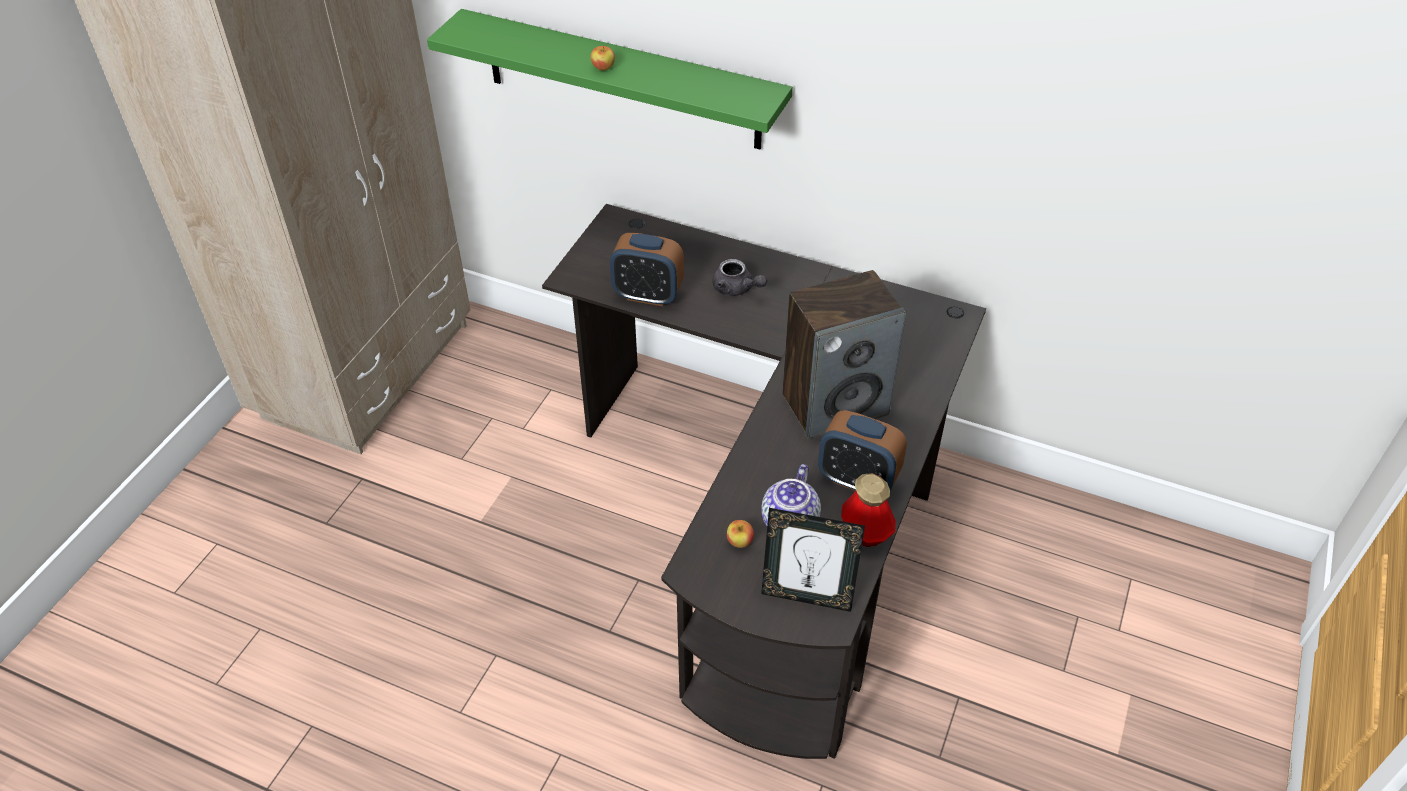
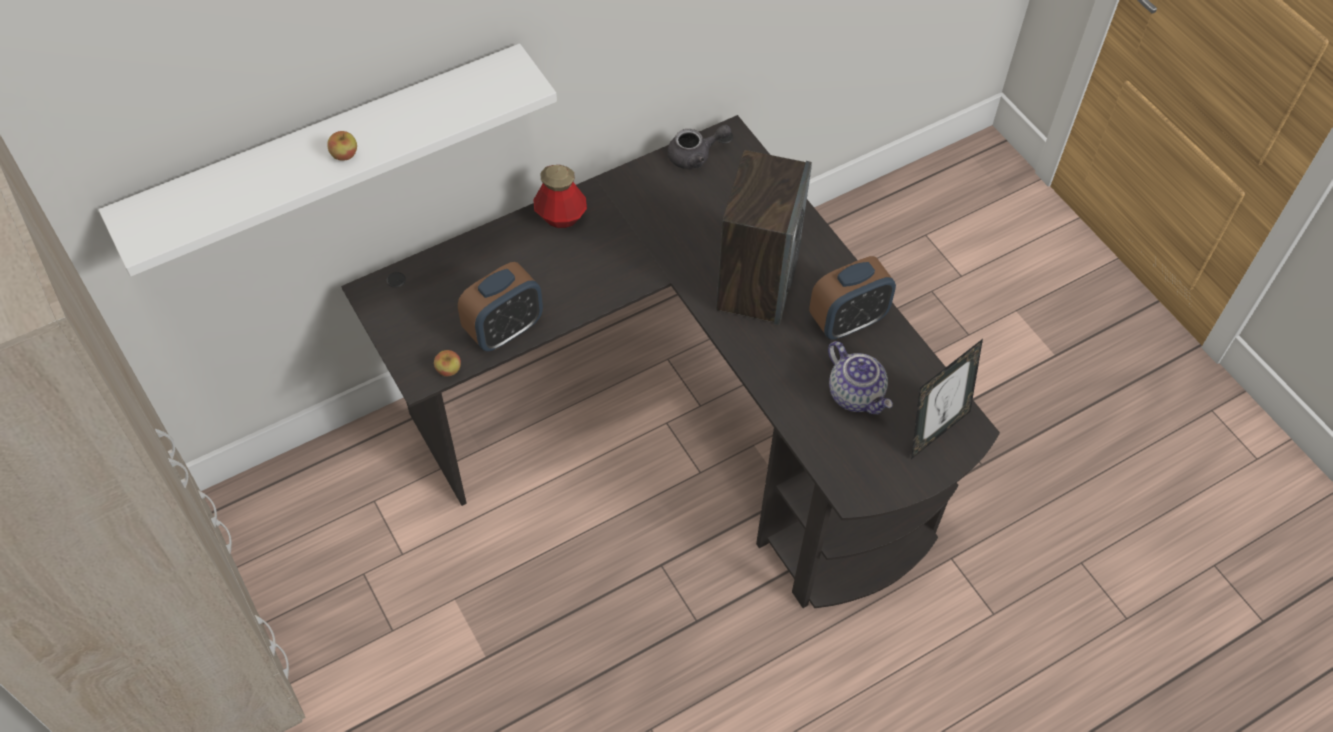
camera: 55 degrees left, 10 degrees up
(622, 80) = (327, 154): green shelf -> white shelf
(736, 289) = (559, 261): grey teapot -> grey teapot (695, 155)
(740, 542) = (848, 440): apple -> apple (449, 370)
(866, 532) = (903, 351): bottle -> bottle (561, 217)

